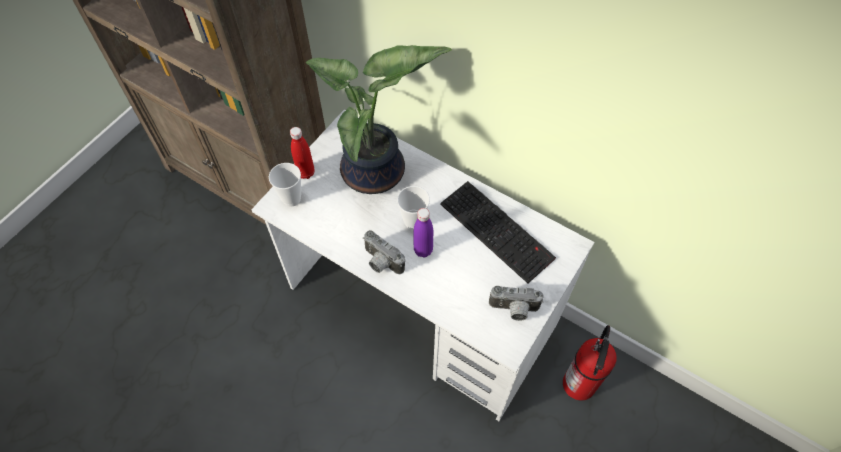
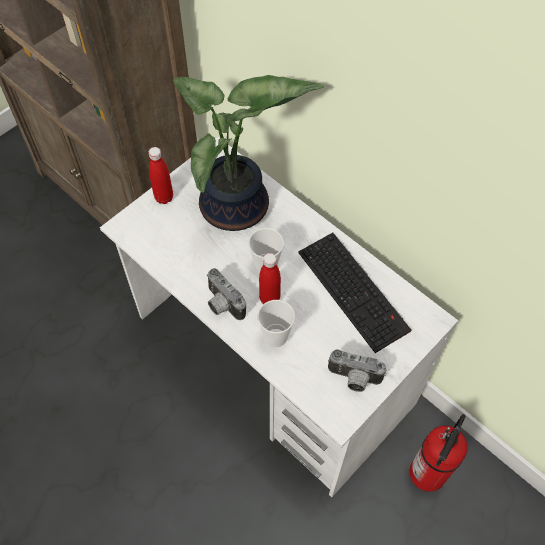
camera: 10 degrees right, 0 degrees up
(291, 199) = (143, 222): cup -> cup (275, 338)
(423, 250) = (269, 299): purple bottle -> red bottle

